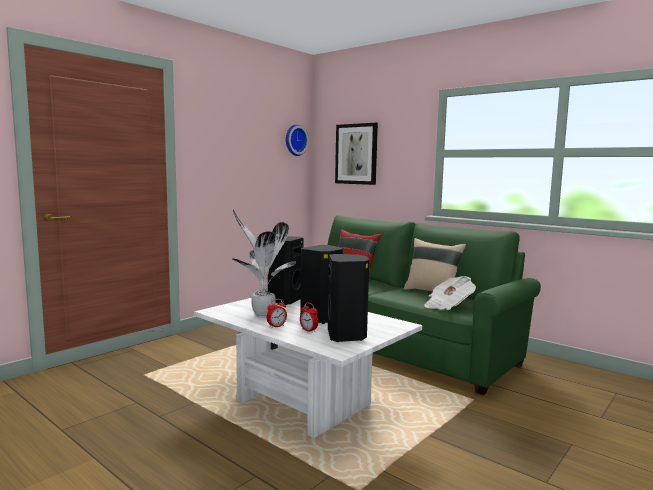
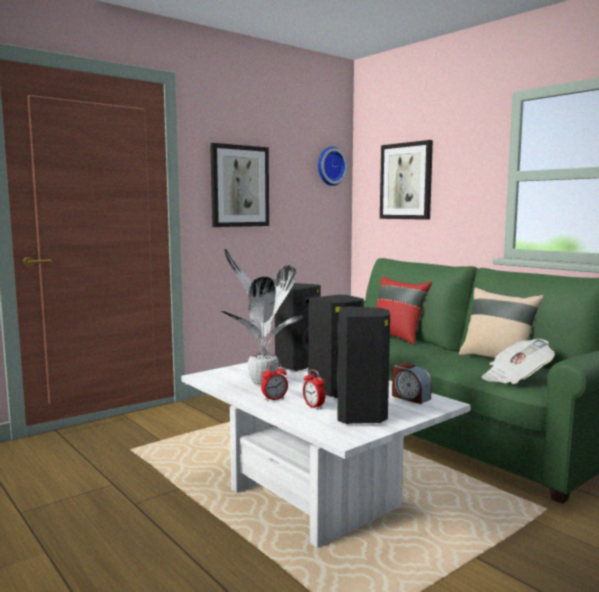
camera: 10 degrees right, 0 degrees up
(224, 155) = (239, 186): none -> picture
(378, 321) = (410, 397): none -> alarm clock

